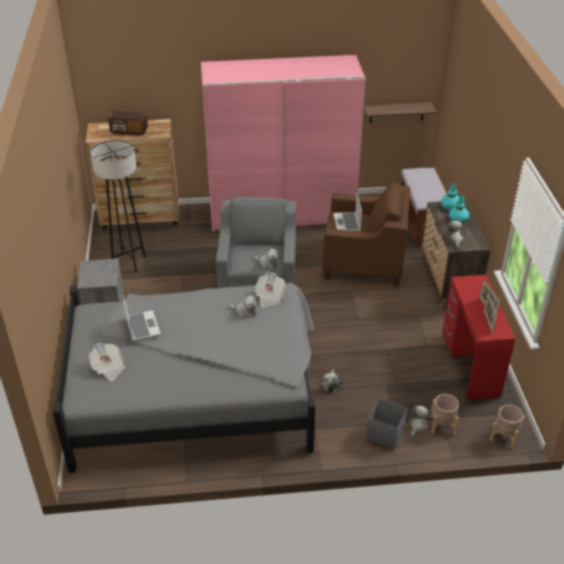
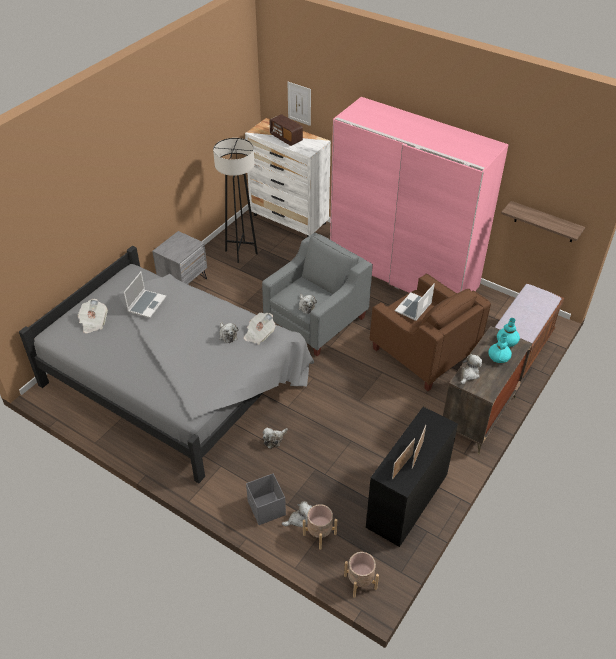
camera: 40 degrees right, 5 degrees up
(127, 94) = (299, 103): none -> picture
(141, 218) = (289, 219): brown dresser -> white dresser
(470, 364) = (407, 500): red desk -> black desk

